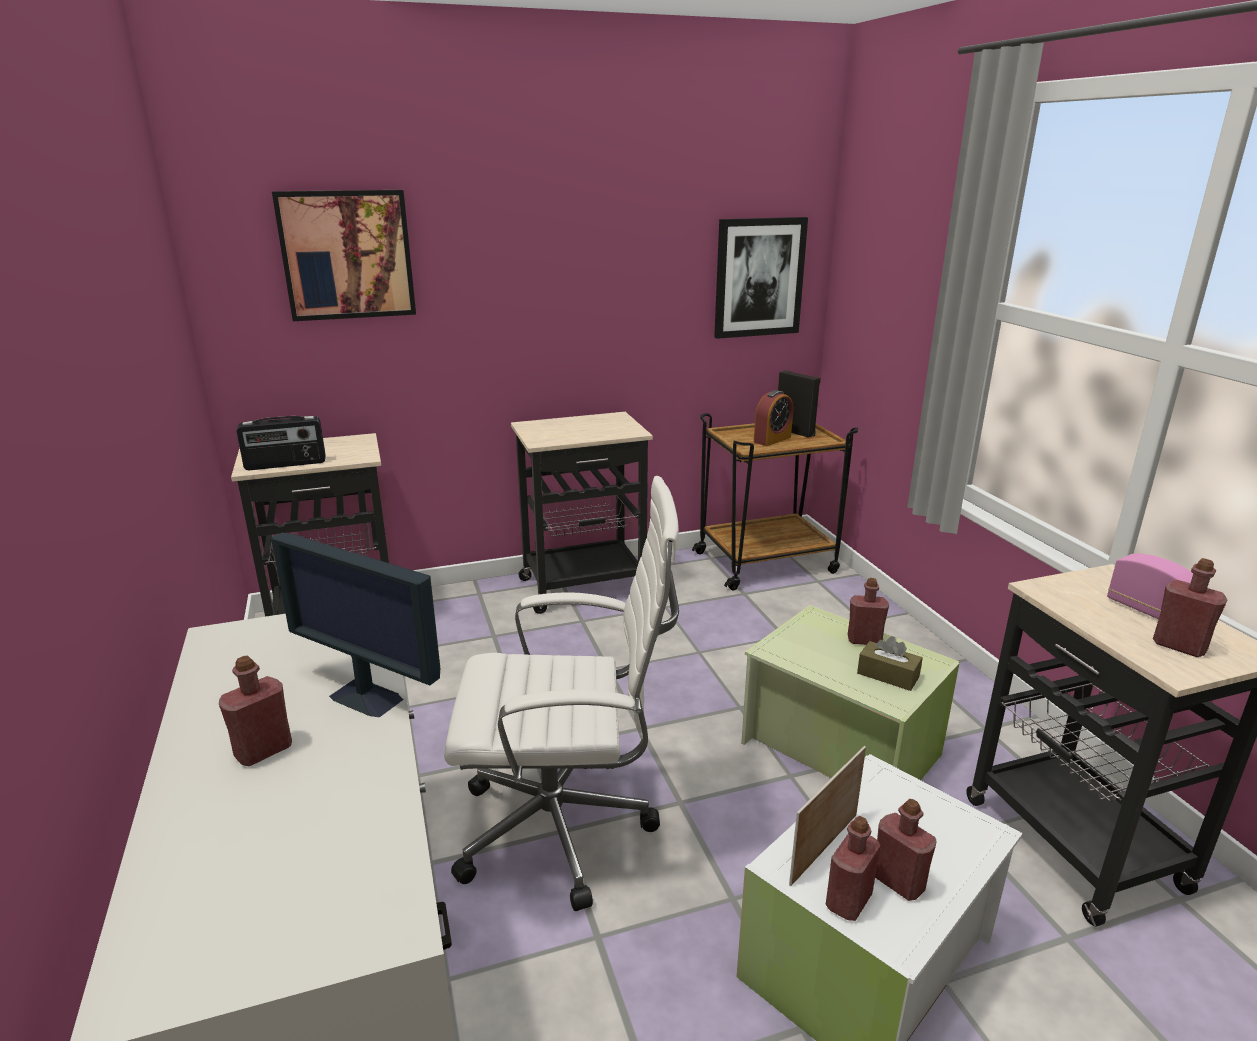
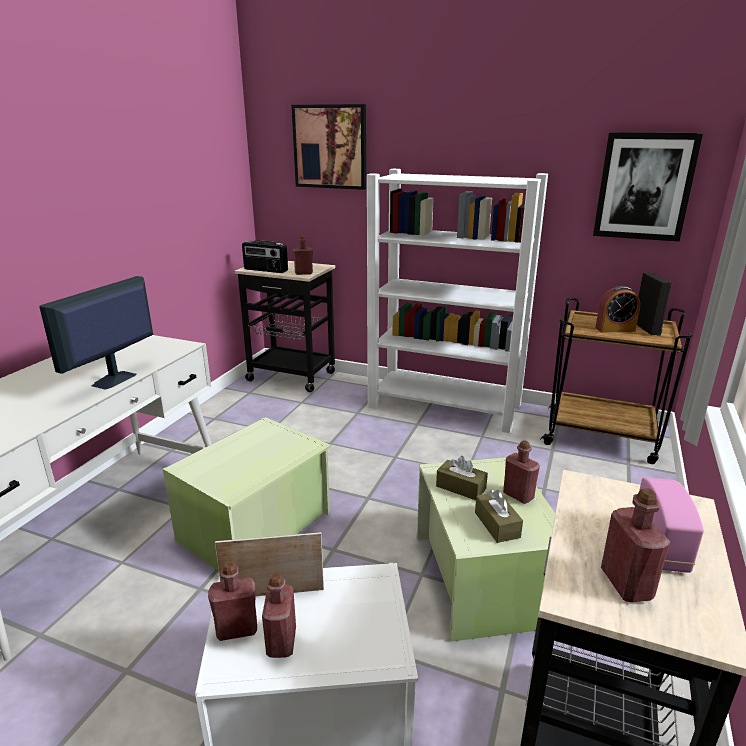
camera: 40 degrees right, 0 degrees up
(263, 751) = (46, 384): red bottle -> red bottle (303, 273)
(368, 698) = (113, 380): monitor -> monitor turned 45 degrees clockwise
(565, 829) = (257, 527): white office chair -> green storage box
(584, 587) = (445, 405): cart -> white bookcase
(813, 656) = (461, 487): none -> brown tissue box

